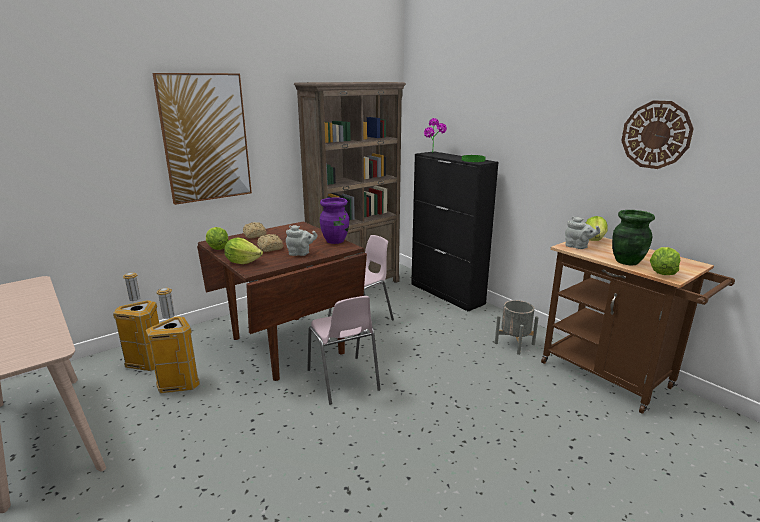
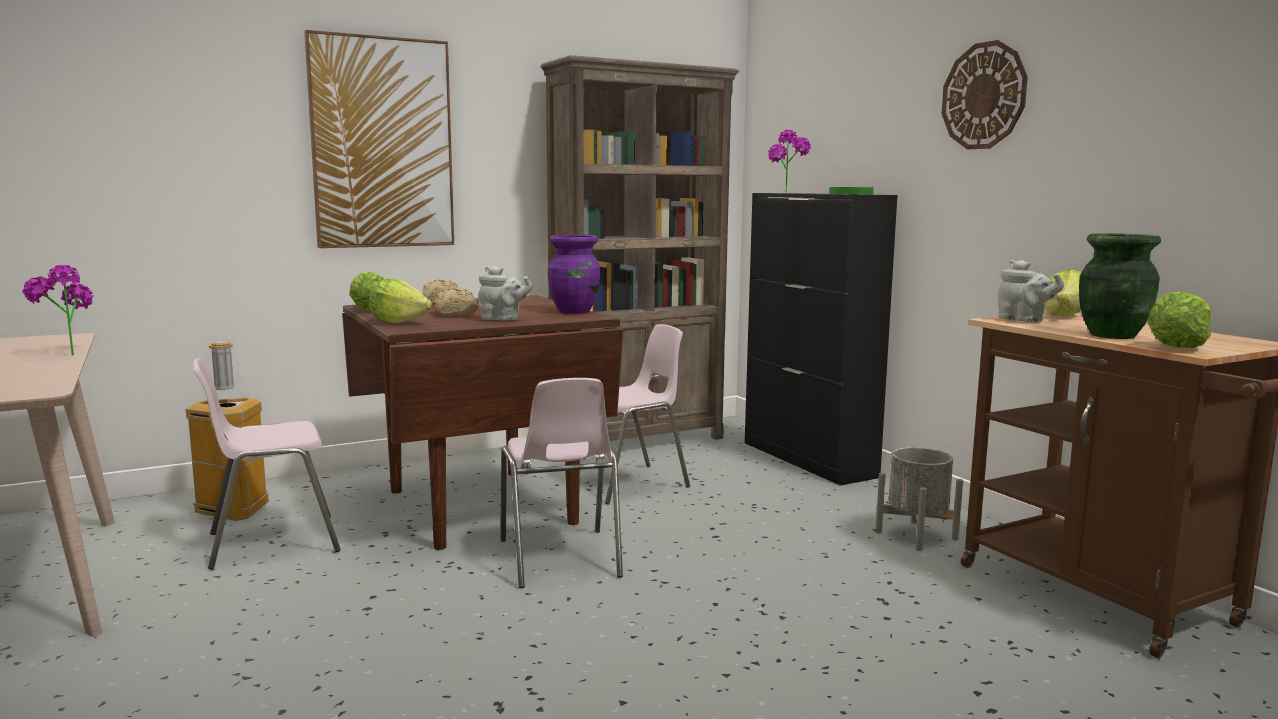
camera: 10 degrees right, 10 degrees down
(45, 303) = (66, 354): none -> potted plant
(179, 385) = (272, 542): trash can -> pink chair
(656, 135) = (1172, 101): wall clock -> wall clock (984, 96)

